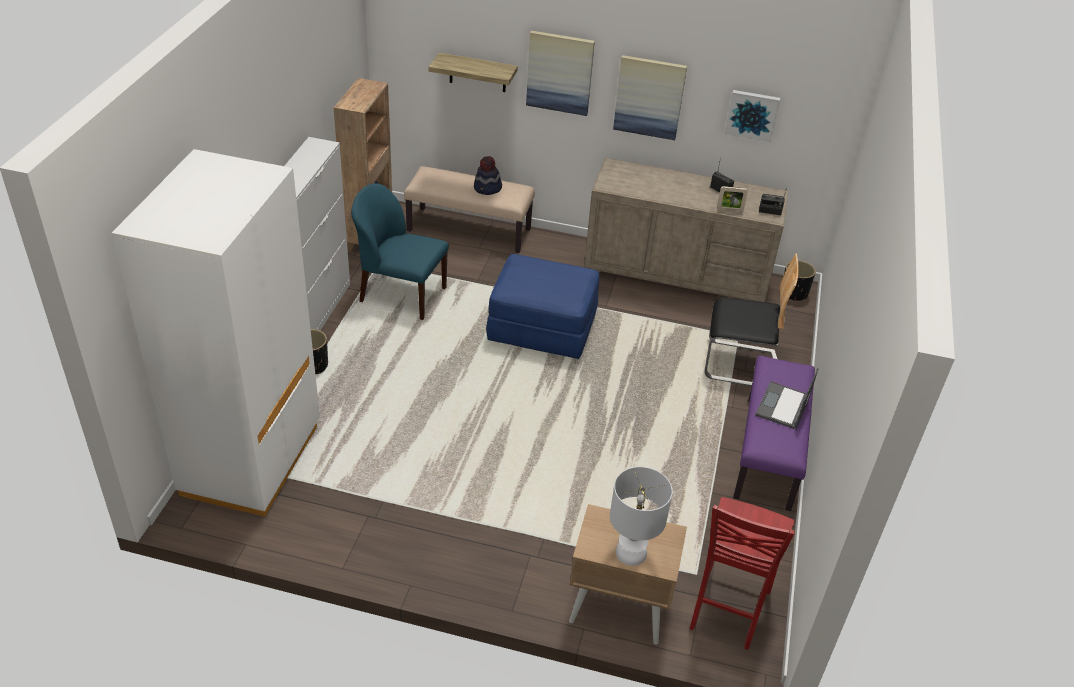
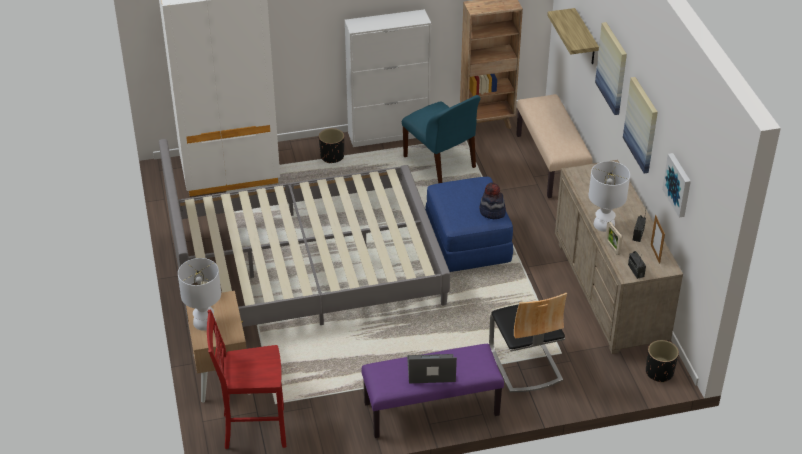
camera: 65 degrees right, 0 degrees up
(401, 294) = (440, 162): blue chair -> blue chair turned 150 degrees clockwise
(487, 188) = (558, 134): hat -> hat (492, 212)
(488, 462) = (306, 268): none -> grey bed
(694, 201) = (604, 225): none -> white table lamp
(753, 193) = (655, 254): none -> picture frame

